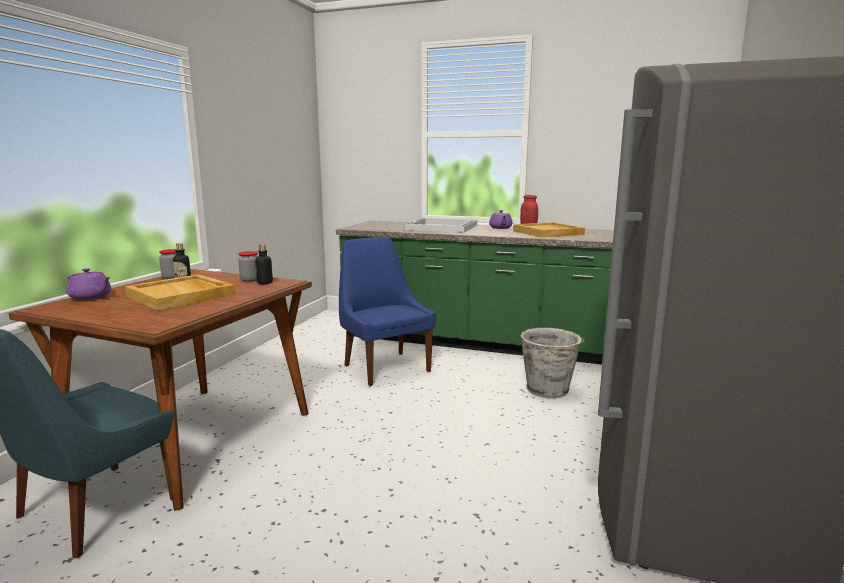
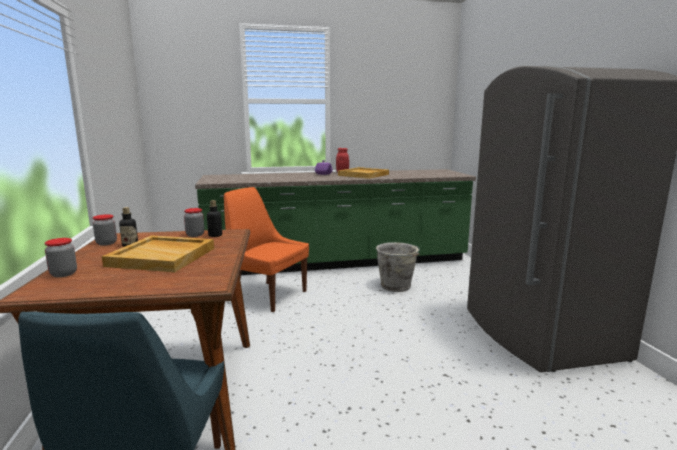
camera: 30 degrees left, 0 degrees up
(91, 297) = (63, 274): purple teapot -> jar
(385, 367) = (268, 296): blue chair -> orange chair
(442, 227) = (281, 176): white tray -> none

